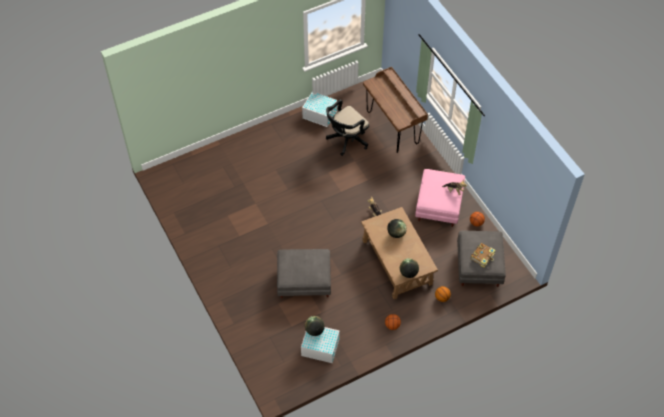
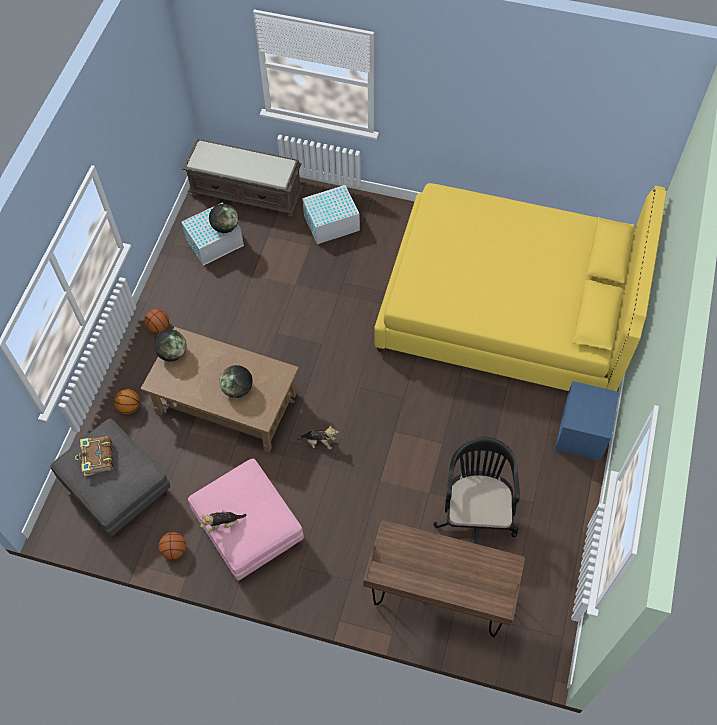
camera: 135 degrees right, 5 degrees up
(232, 197) = (507, 309): none -> yellow bed
(271, 131) = (582, 433): none -> blue nightstand
(274, 361) = (247, 193): none -> brown bench
(303, 282) = (309, 288): grey ottoman -> none
(320, 114) = (557, 521): white storage box -> white storage box (330, 223)

